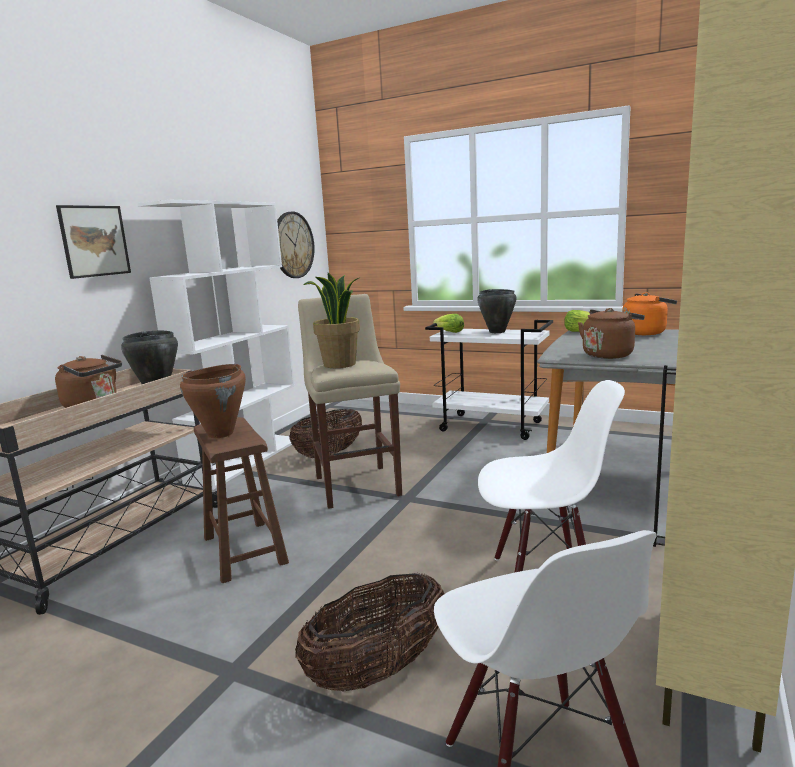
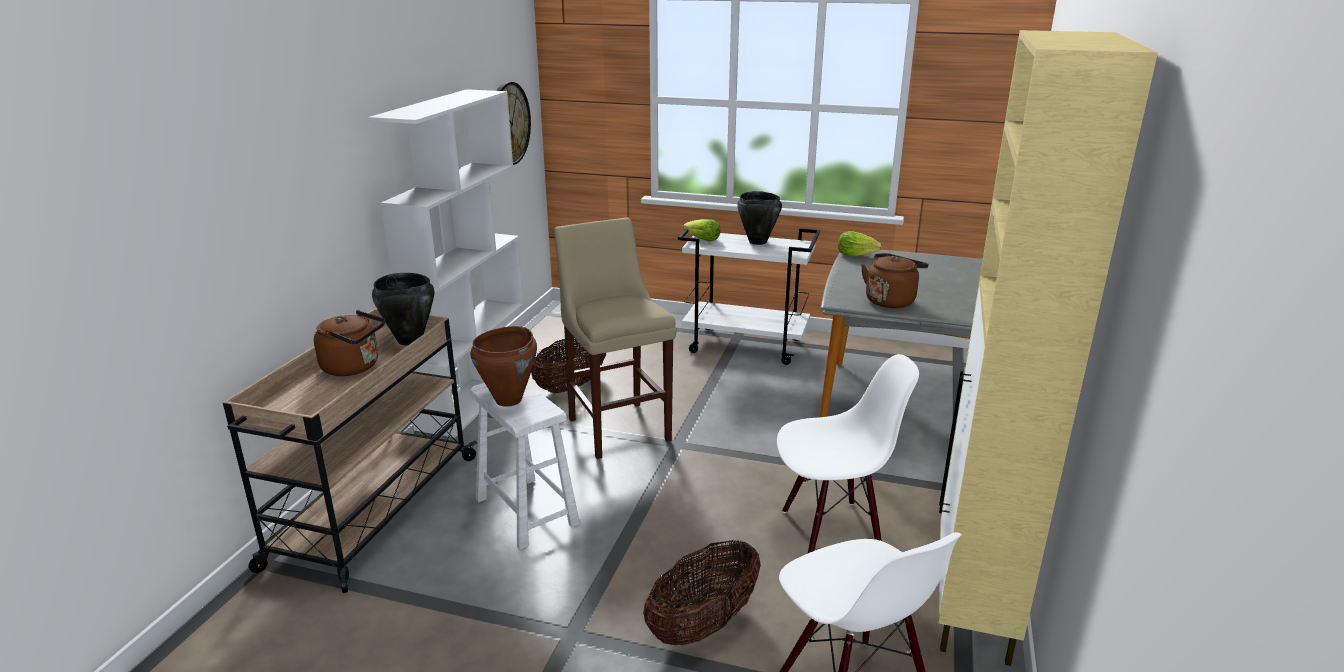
camera: 10 degrees left, 10 degrees up
(94, 241) = (328, 170): picture -> none
(245, 550) = (527, 512): brown stool -> white stool
(340, 365) = (608, 306): potted plant -> none
(646, 332) = (922, 261): orange kettle -> none

